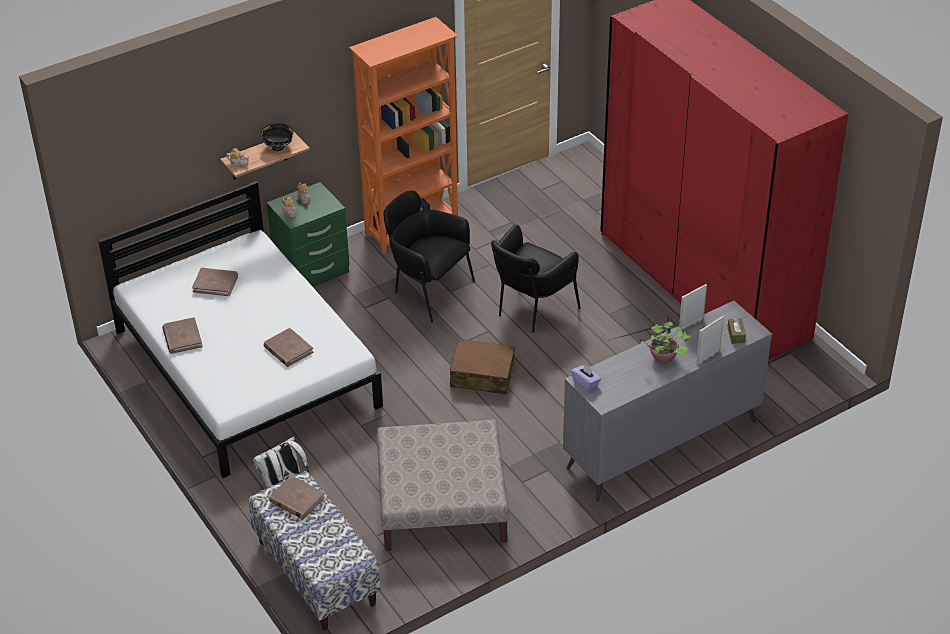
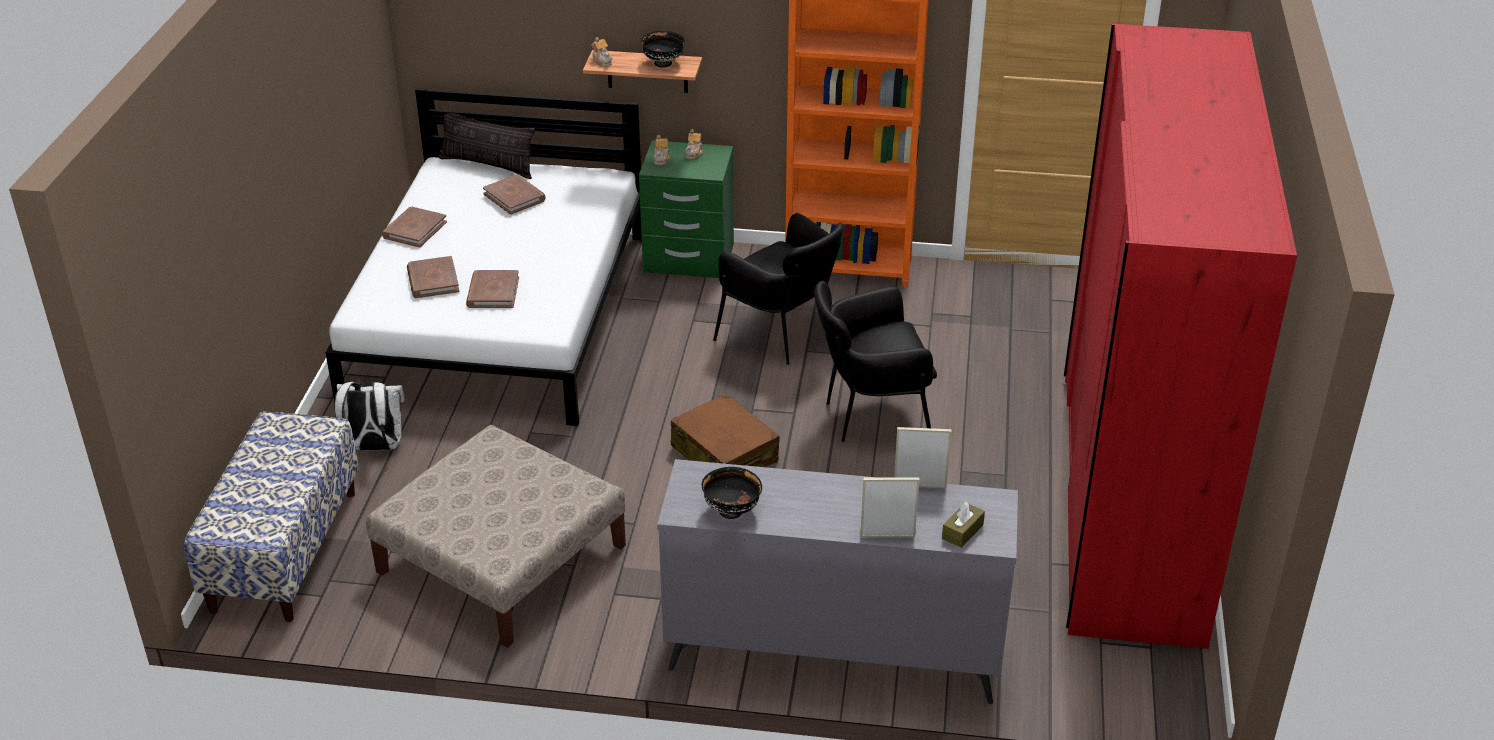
camera: 40 degrees right, 5 degrees down
(165, 271) = (488, 165): none -> pillow
(297, 500) = (296, 441): brown book -> brown book (433, 280)
(427, 290) = (782, 337): black armchair -> black armchair turned 150 degrees clockwise
(586, 383) = (691, 478): purple tissue box -> none
(626, 387) = (732, 511): none -> black bowl
(661, 358) = (823, 503): potted plant -> none

